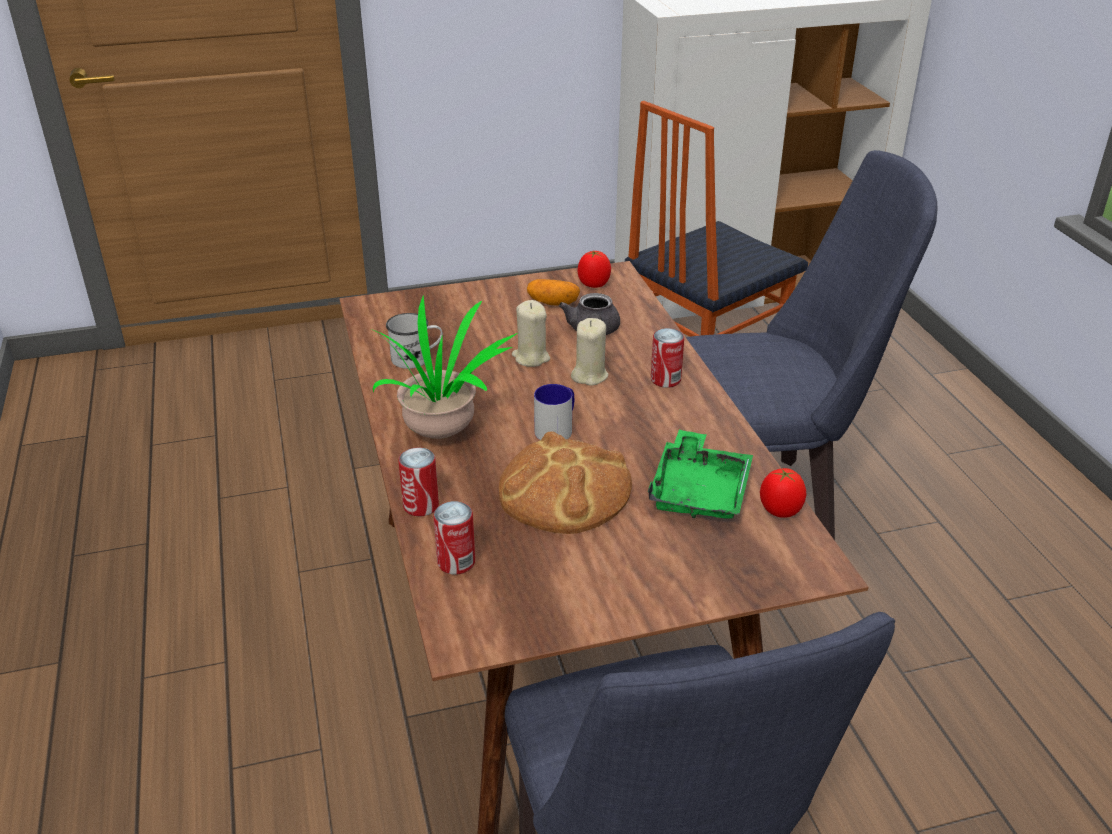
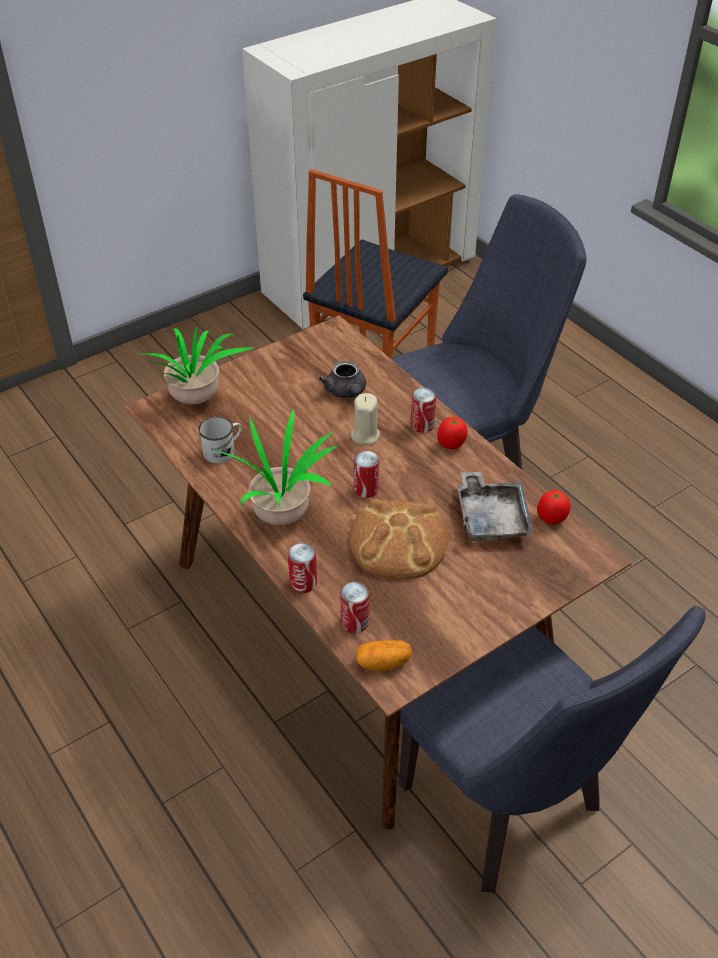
camera: 20 degrees left, 10 degrees up
(417, 309) = (196, 402): none -> potted plant
(531, 357) = (312, 429): beige candle -> none
(553, 303) = (301, 371): potato -> potato (383, 662)
(557, 428) = (366, 489): mug -> can
(593, 284) = (323, 346): tomato -> tomato (451, 445)
(699, 491) = (491, 517): green tray -> grey tray

